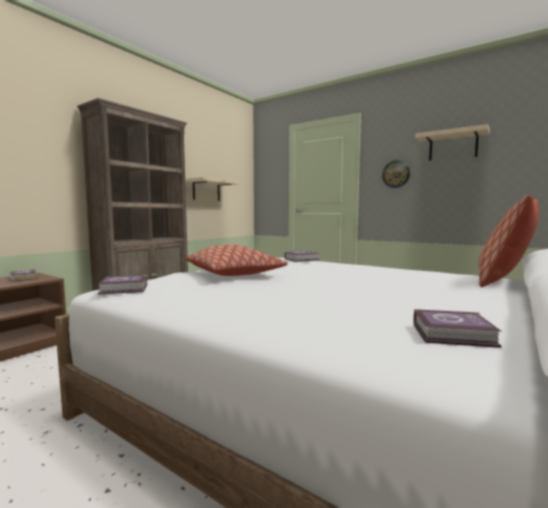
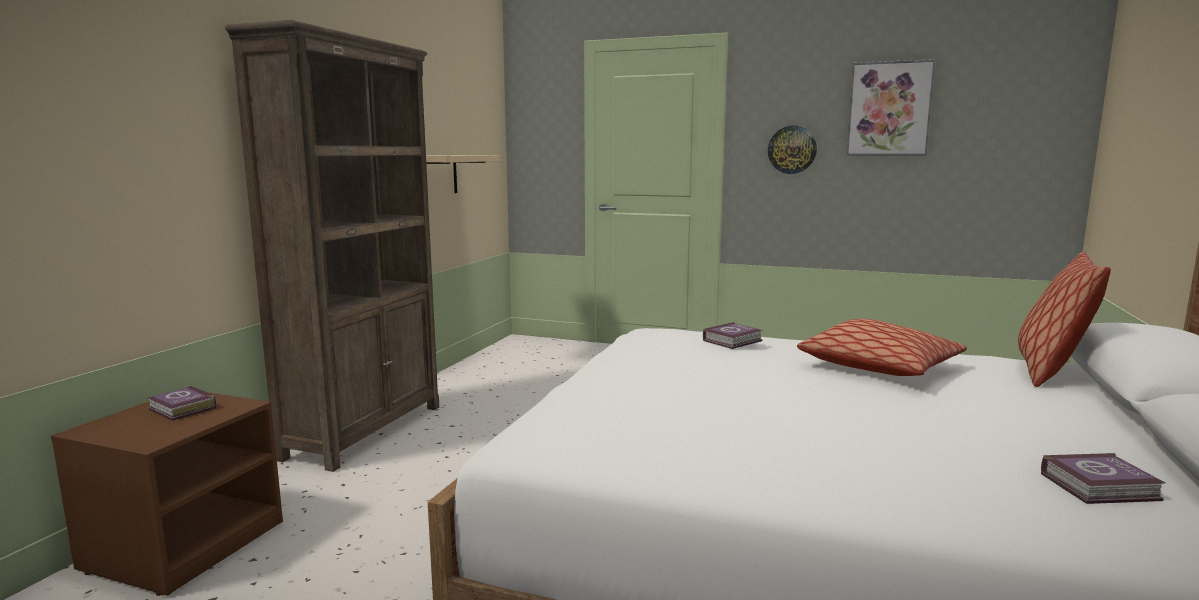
camera: 15 degrees left, 5 degrees up
(125, 289) = (557, 444): book -> none
(234, 274) = (665, 384): pillow -> pillow (880, 367)
(453, 146) = (889, 109): beige shelf -> picture

